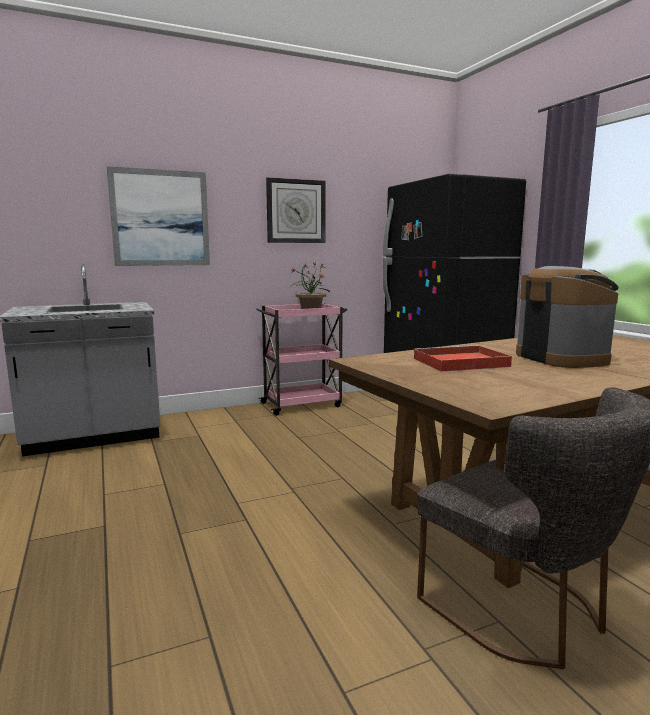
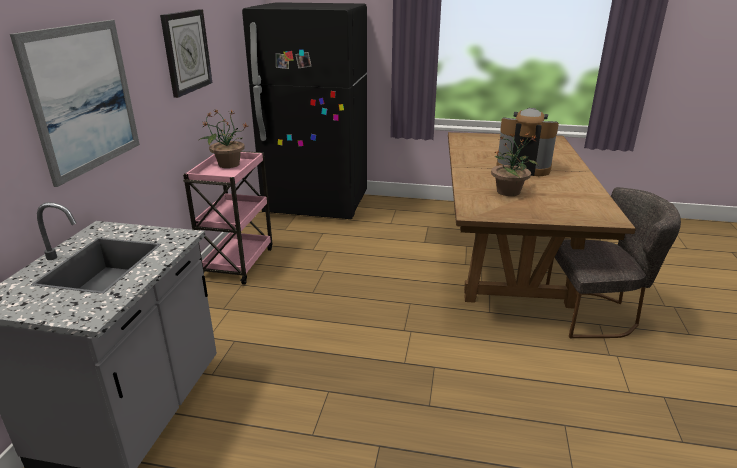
camera: 55 degrees left, 15 degrees up
(459, 362) = (509, 191): red tray -> potted plant

